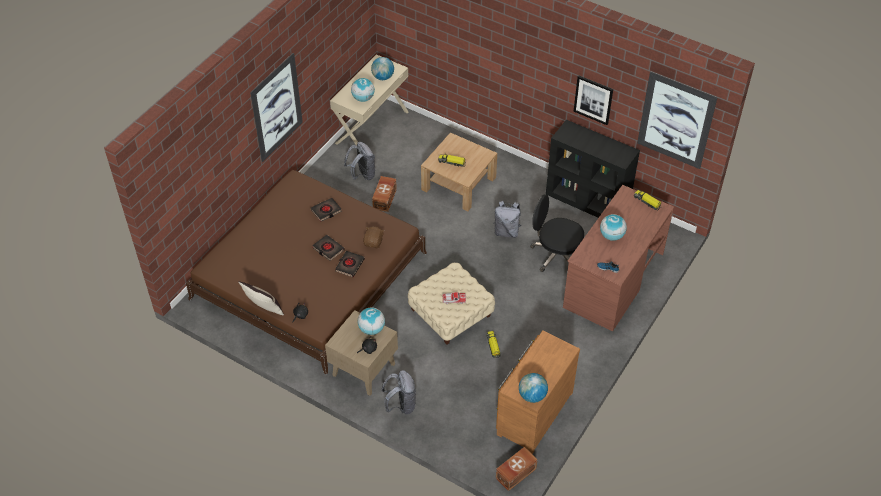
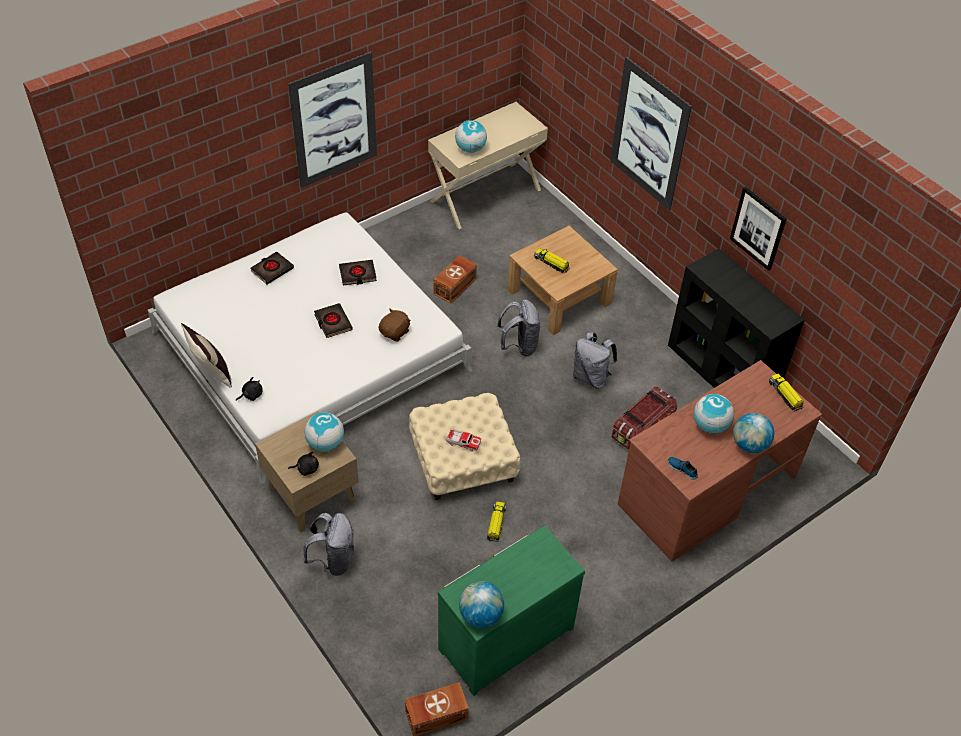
camera: 20 degrees right, 0 degrees up
(310, 275) = (311, 351): brown bed -> white bed
(349, 265) = (348, 351): black book -> black book (272, 270)
(362, 175) = (443, 248): grey backpack -> grey backpack (519, 346)
(383, 77) = (509, 131): globe -> globe (749, 445)
(532, 412) = (503, 636): brown dresser -> green dresser
(556, 254) = (643, 429): black office chair -> storage box
(676, 120) = (862, 289): picture -> picture (649, 135)

